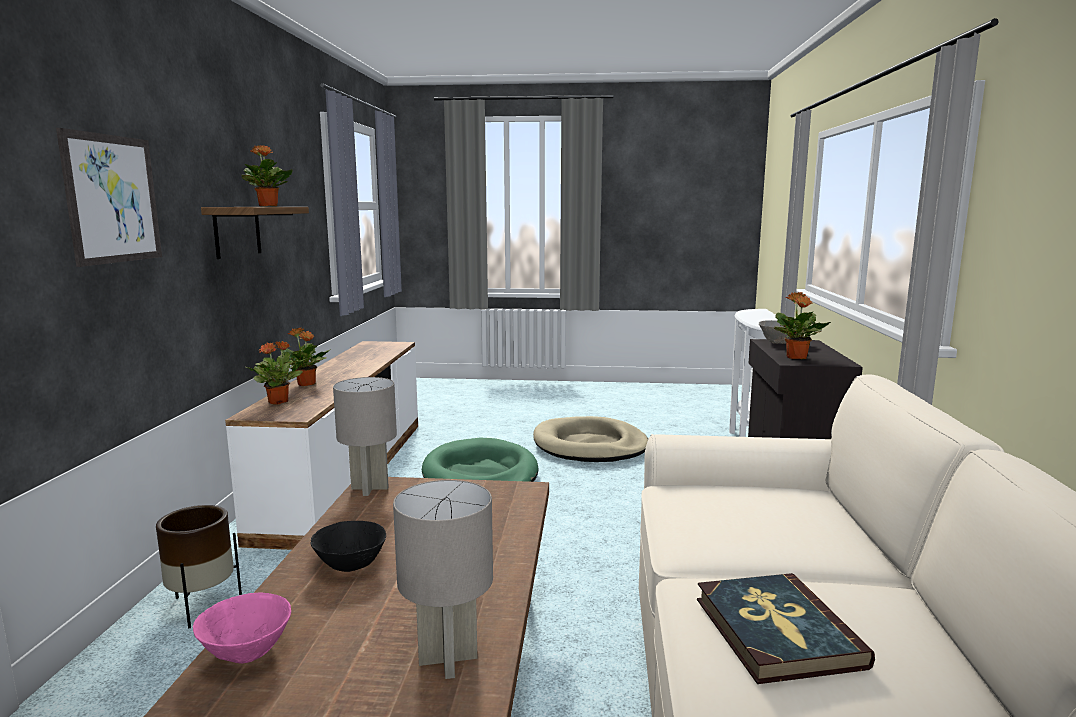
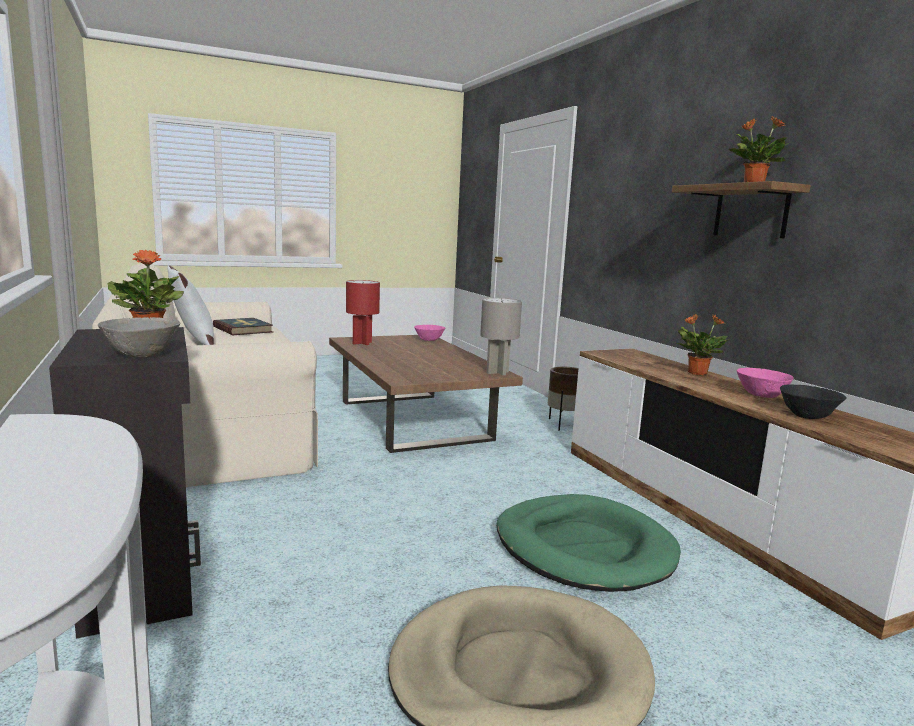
camera: 150 degrees right, 0 degrees up
(113, 199) = (637, 186): picture -> none
(279, 401) = (650, 359): potted plant -> none
(341, 366) = (761, 395): none -> pink bowl
(350, 565) = (438, 353): black bowl -> black bowl (808, 416)
(447, 659) = (362, 343): grey table lamp -> red table lamp
(855, 561) = (193, 343): none -> white pillow

